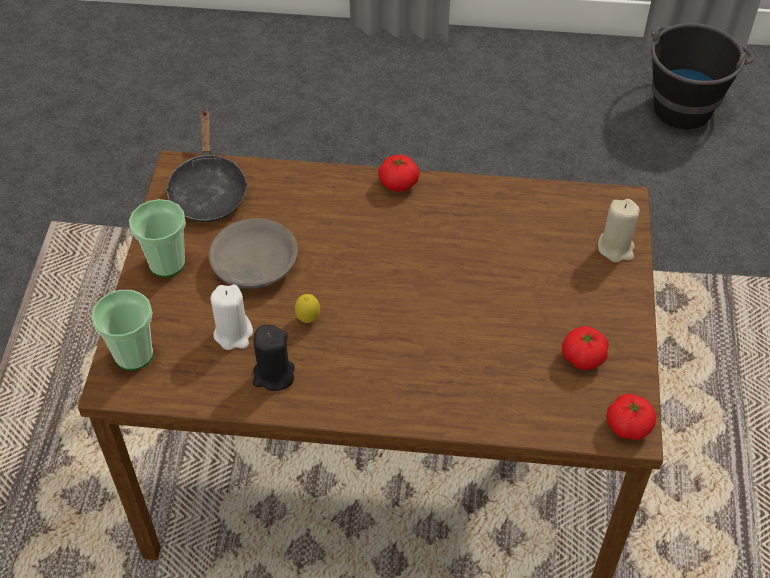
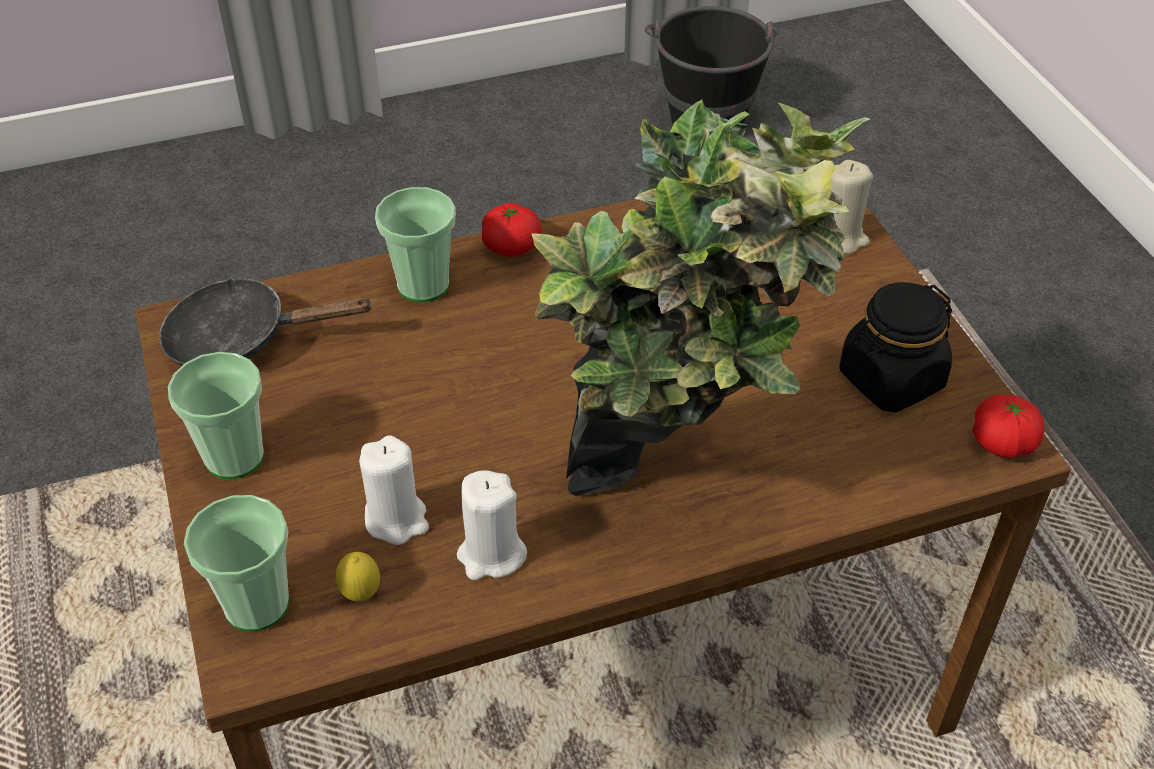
camera: 25 degrees left, 5 degrees down
(208, 191) = (241, 339): black frying pan -> black frying pan turned 120 degrees clockwise
(253, 265) = (370, 416): grey bowl -> none
(273, 375) = (491, 554): black candle -> white candle
(308, 319) = (495, 461): lemon -> lemon (361, 595)
(330, 191) = (423, 285): none -> cup
(402, 375) = (673, 487): none -> potted plant
(583, 357) = (890, 380): tomato -> black jar

